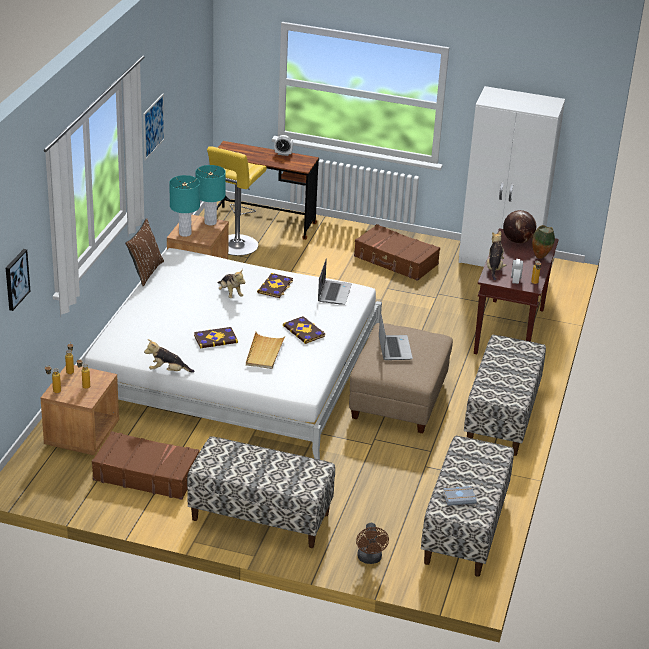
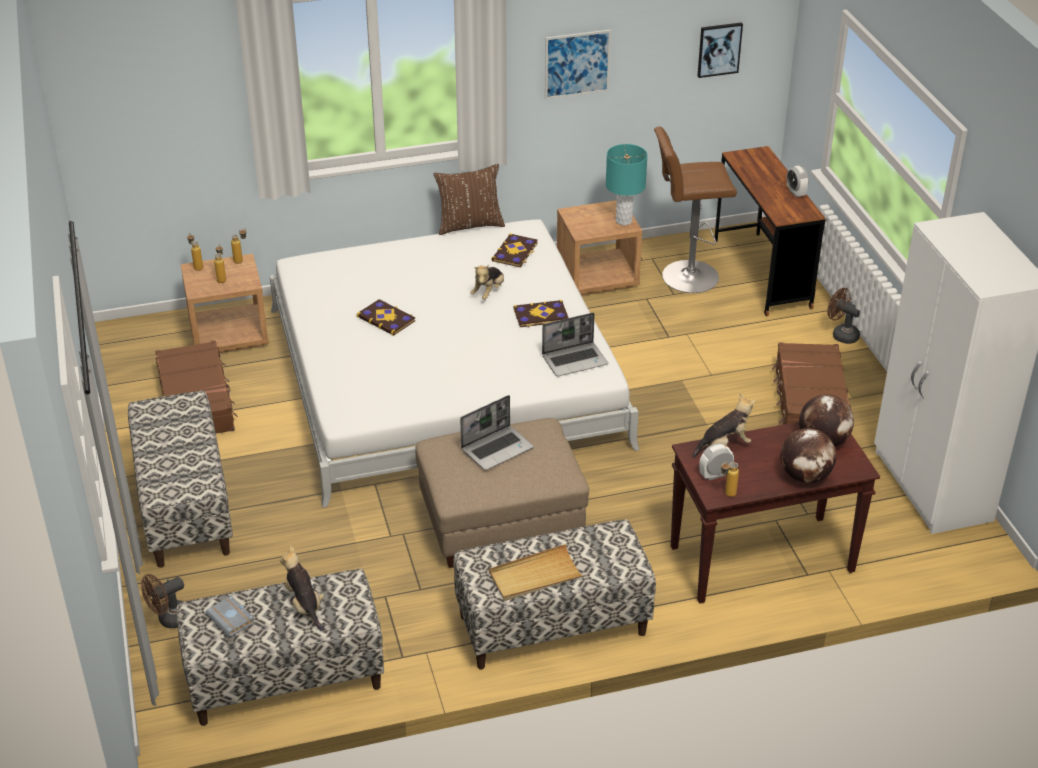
camera: 60 degrees right, 5 degrees up
(16, 279) = (174, 121): picture -> picture (719, 49)
(168, 371) = (297, 316): plush toy -> plush toy (305, 605)
(185, 233) = (579, 215): turquoise table lamp -> none
(236, 246) = (686, 277): yellow stool -> brown stool
(264, 352) = (393, 361): beige tray -> beige tray (535, 576)
(304, 331) = (468, 370): book -> book (515, 252)
(349, 226) = (841, 334): none -> brown fan
(540, 257) = (805, 476): vase -> globe

